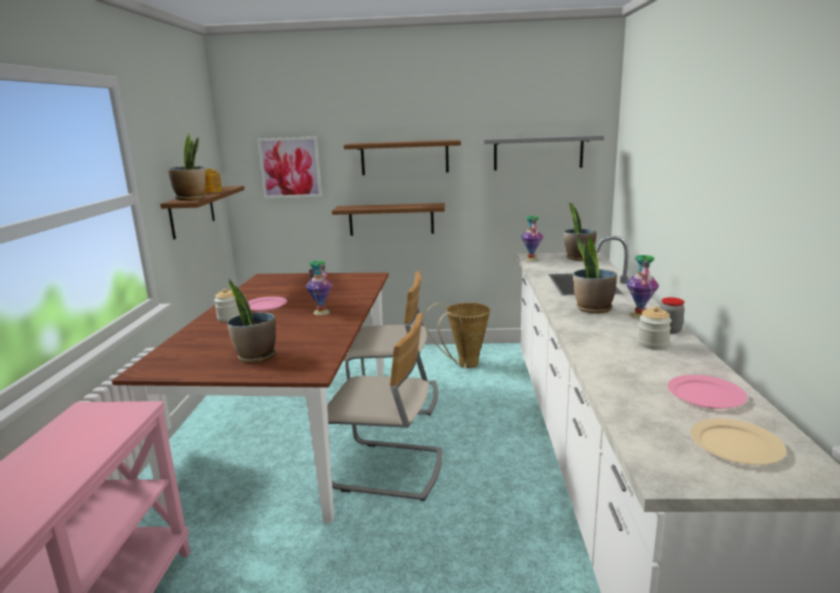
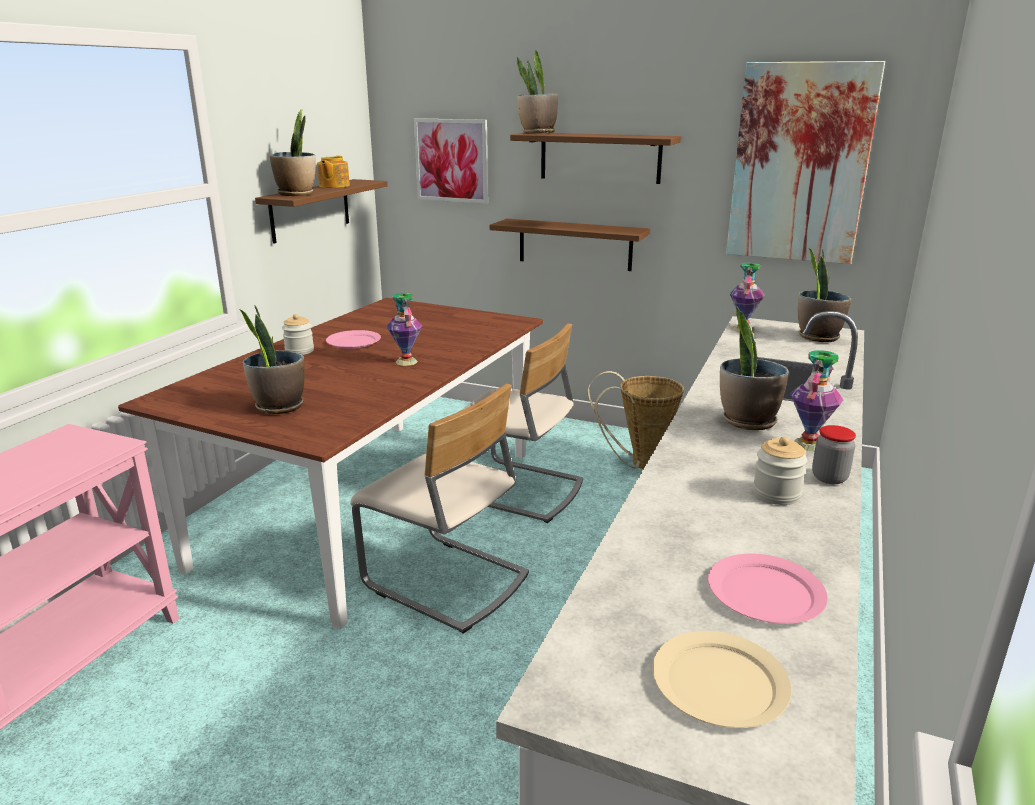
camera: 20 degrees right, 5 degrees up
(360, 143) = (537, 133): none -> potted plant
(538, 152) = (800, 164): grey shelf -> picture

